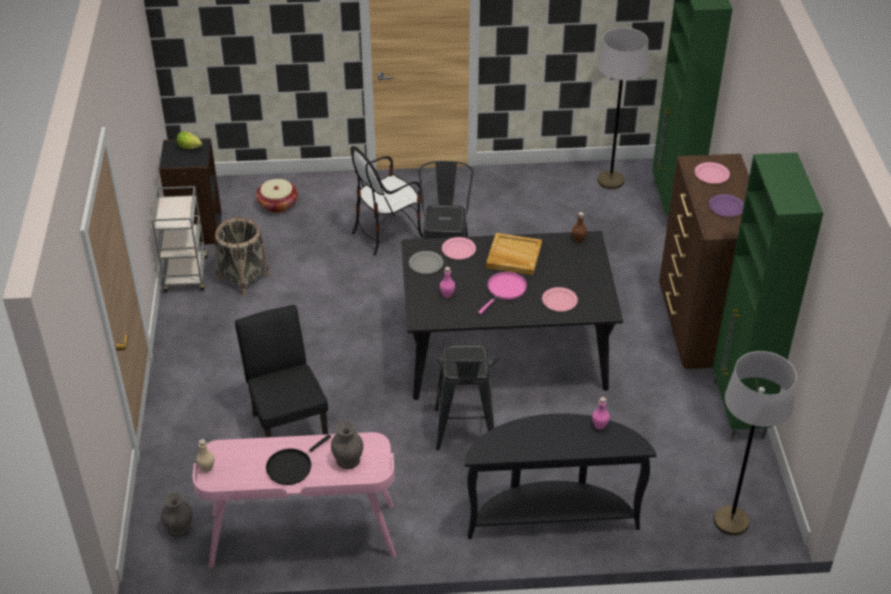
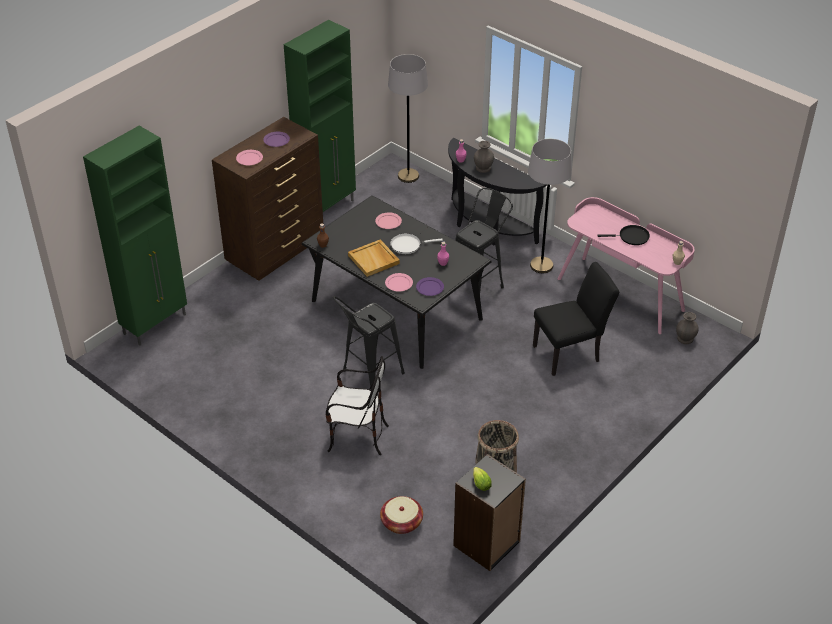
camera: 135 degrees left, 0 degrees up
(186, 275) = (534, 505): grey cart -> none
(287, 425) = (571, 352): black chair -> black chair turned 135 degrees counterclockwise
(348, 459) = (598, 224): grey vase -> grey vase (483, 168)
(426, 264) = (429, 287): grey plate -> purple plate
(505, 290) = (408, 245): pink frying pan -> white frying pan
(610, 181) = (159, 368): grey floor lamp -> grey floor lamp (541, 265)

